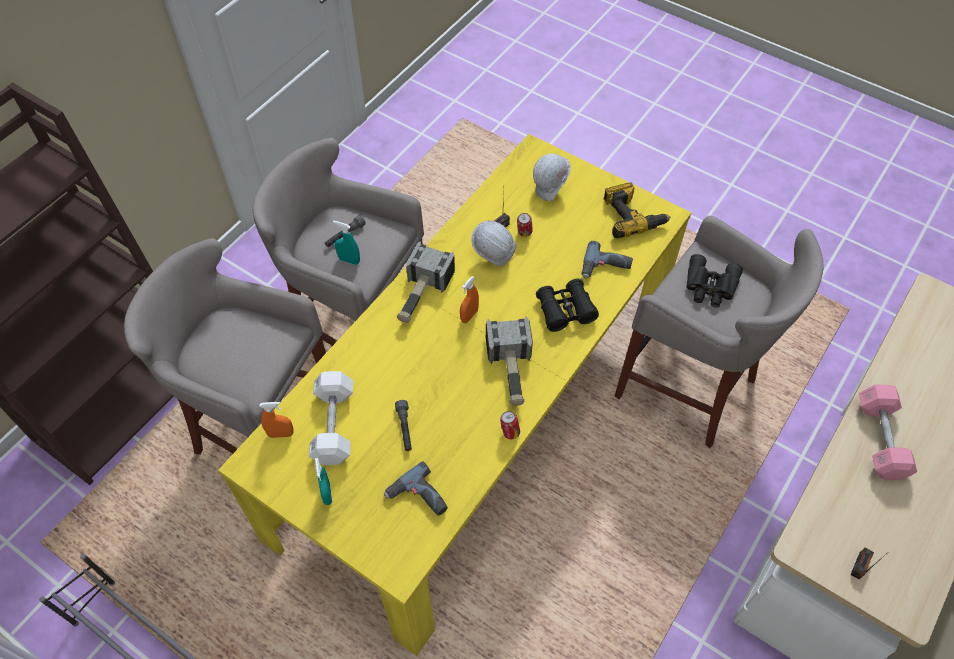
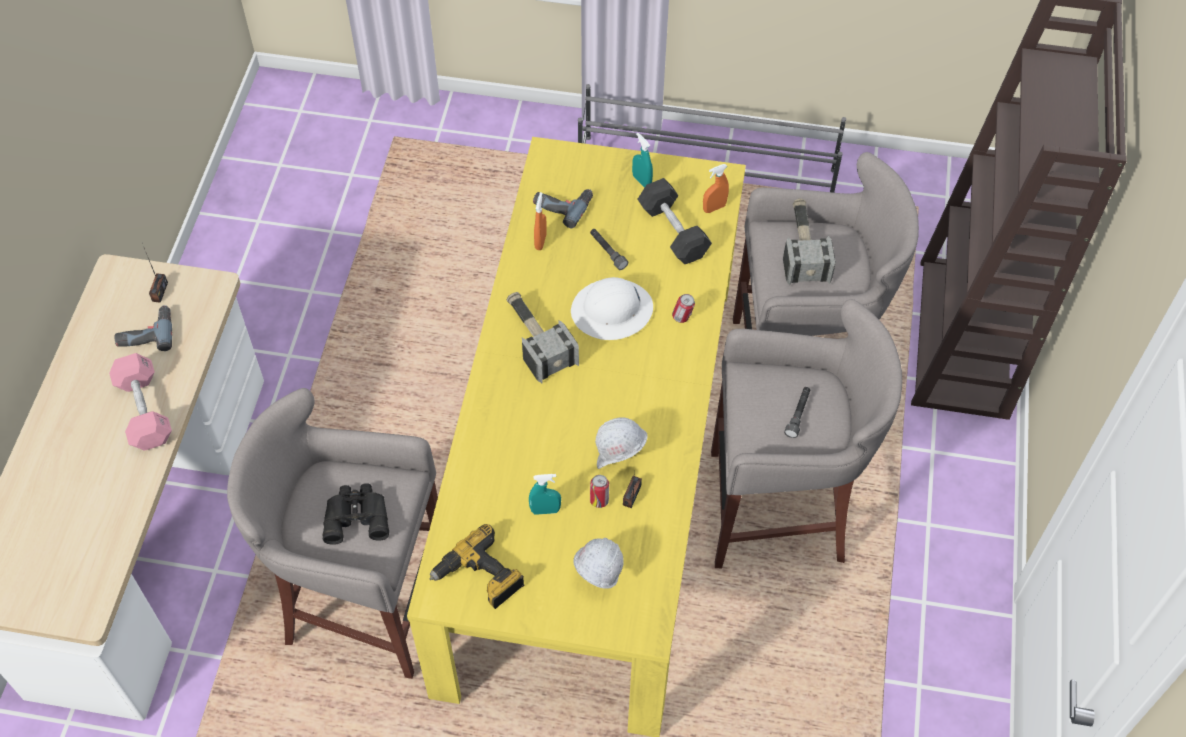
camera: 155 degrees right, 0 degrees up
(333, 425) = (673, 231): white dumbbell -> black dumbbell
(349, 260) = (772, 389): turquoise spray bottle -> turquoise spray bottle (545, 510)
(421, 294) = (671, 381): hammer -> hammer (803, 247)
(433, 370) = (612, 311): none -> white hard hat
(469, 315) = (608, 378): orange spray bottle -> orange spray bottle (540, 241)
(509, 432) = (510, 284): can -> can (682, 317)
(565, 311) = (509, 422): black binoculars -> none
(605, 268) = (485, 492): power drill -> power drill (146, 333)

